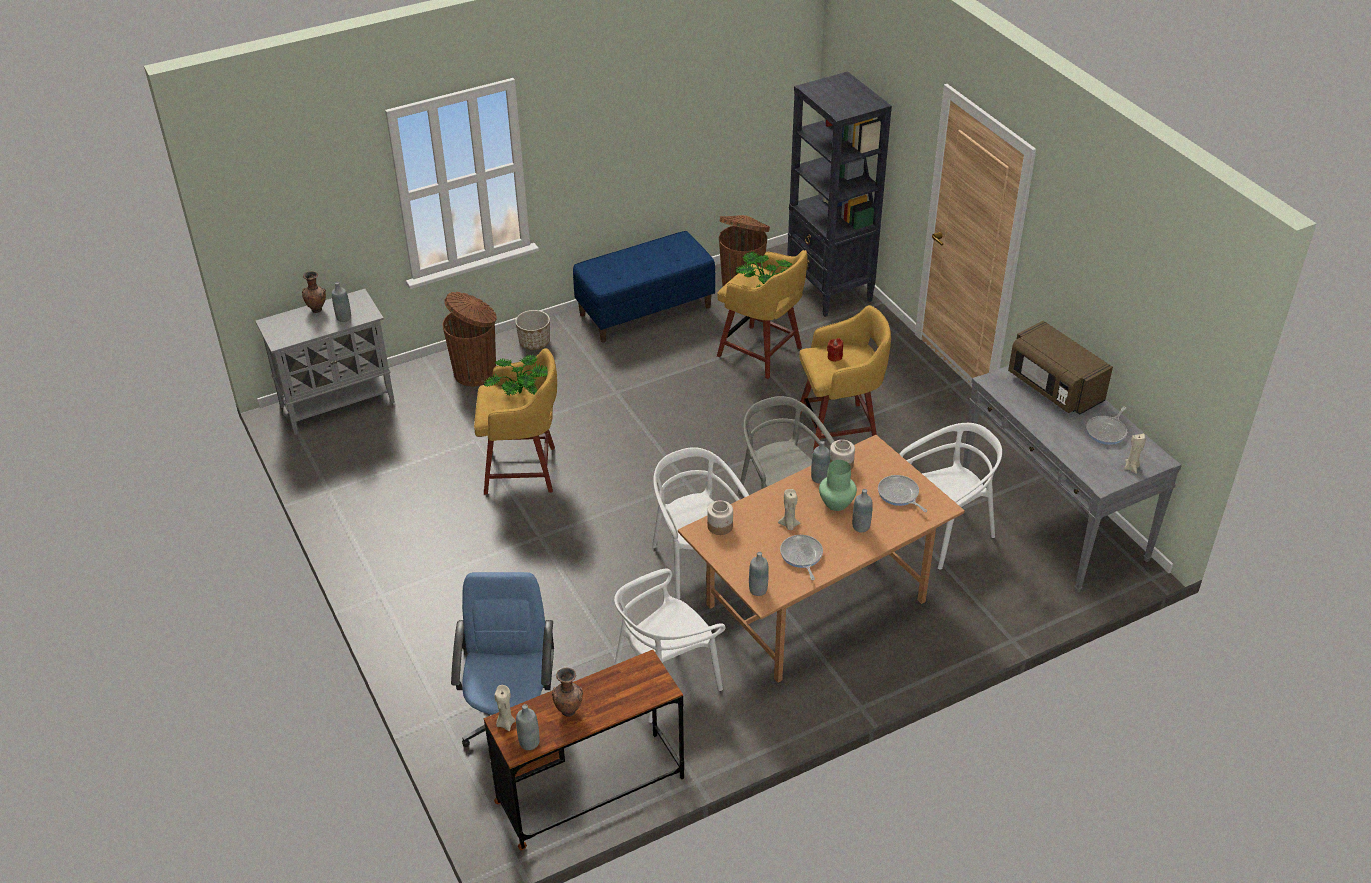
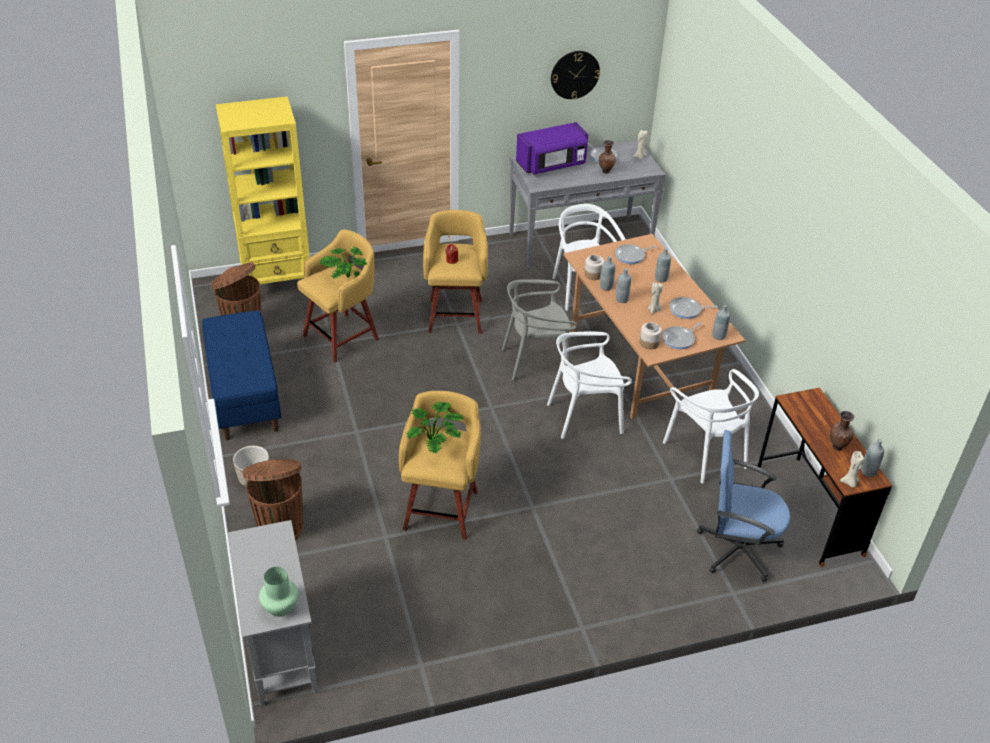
camera: 80 degrees left, 0 degrees up
(317, 309) = (249, 575): brown vase -> brown vase (605, 171)
(344, 318) = (276, 553): grey bottle -> grey bottle (621, 299)
(737, 553) = (679, 339): none -> frying pan
(829, 291) = (278, 284): black bookcase -> yellow bookcase
(837, 504) = (635, 284): green vase -> green vase (281, 607)
(1053, 388) = (552, 164): brown microwave -> purple microwave
(1130, 305) = (575, 74): none -> wall clock

